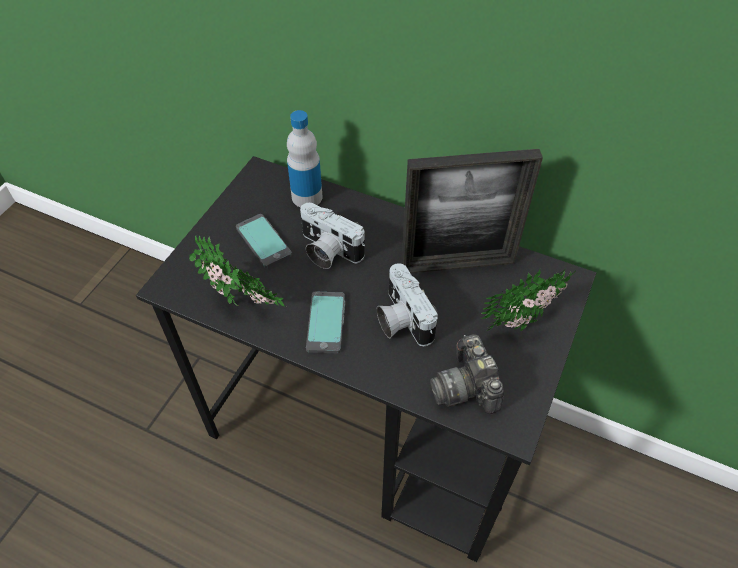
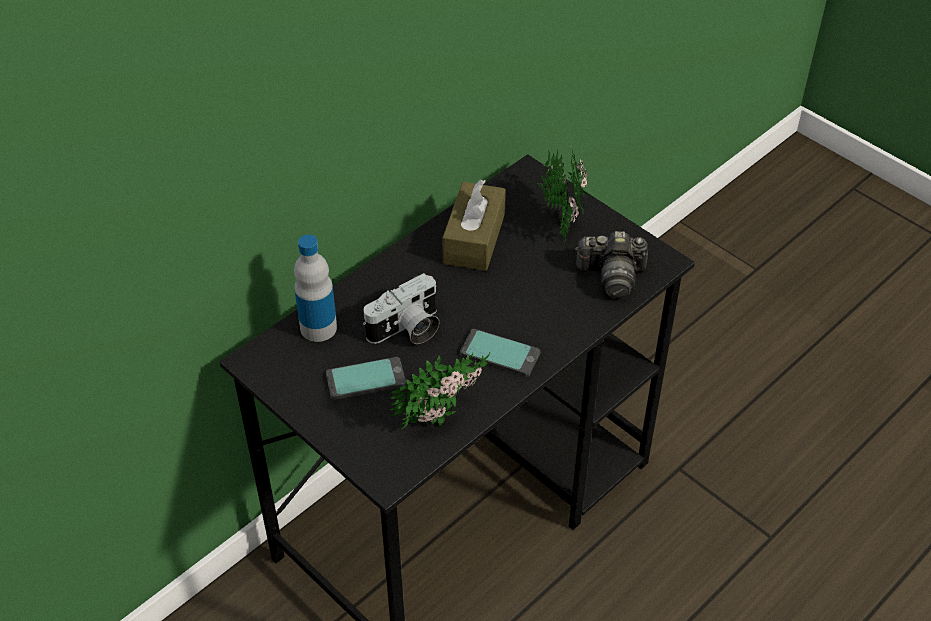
camera: 70 degrees left, 5 degrees down
(401, 319) = (520, 298): camera -> none
(457, 264) = (474, 239): picture frame -> brown tissue box

